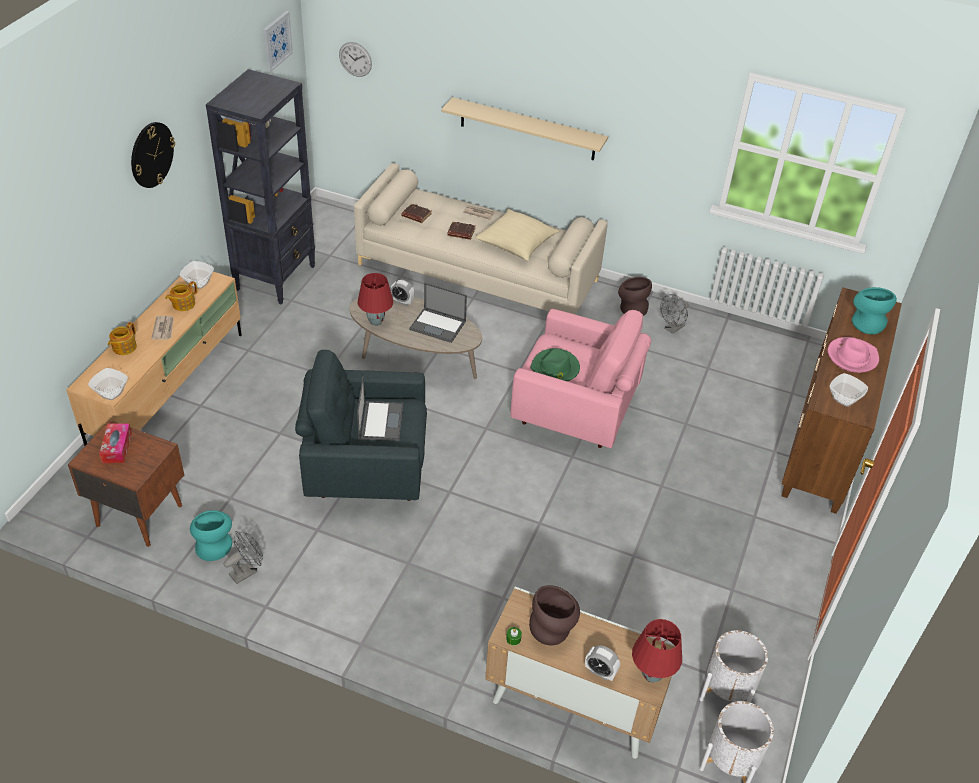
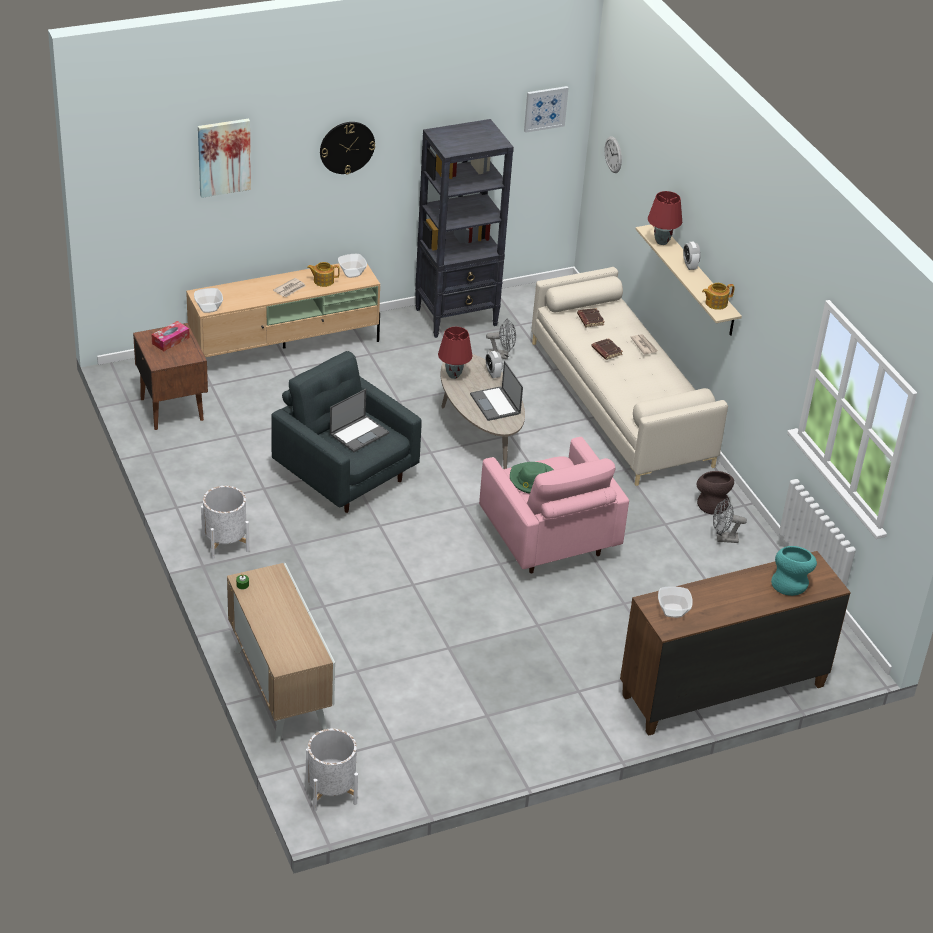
camera: 45 degrees right, 5 degrees down
(55, 222) = (224, 157): none -> picture
(123, 347) = (251, 286): teapot -> teapot (715, 303)
(214, 545) = (191, 454): turquoise vase -> none
(247, 571) = (191, 481): grey fan -> grey fan (502, 355)
(516, 243) = (641, 384): beige pillow -> none
(553, 629) = (272, 598): brown vase -> none
(600, 672) = (266, 636): alarm clock -> alarm clock (689, 265)
(650, 675) = (292, 660): red table lamp -> red table lamp (661, 241)
(727, 690) = (390, 759): white planter -> white planter (225, 543)
(852, 357) = (732, 593): pink hat -> none

